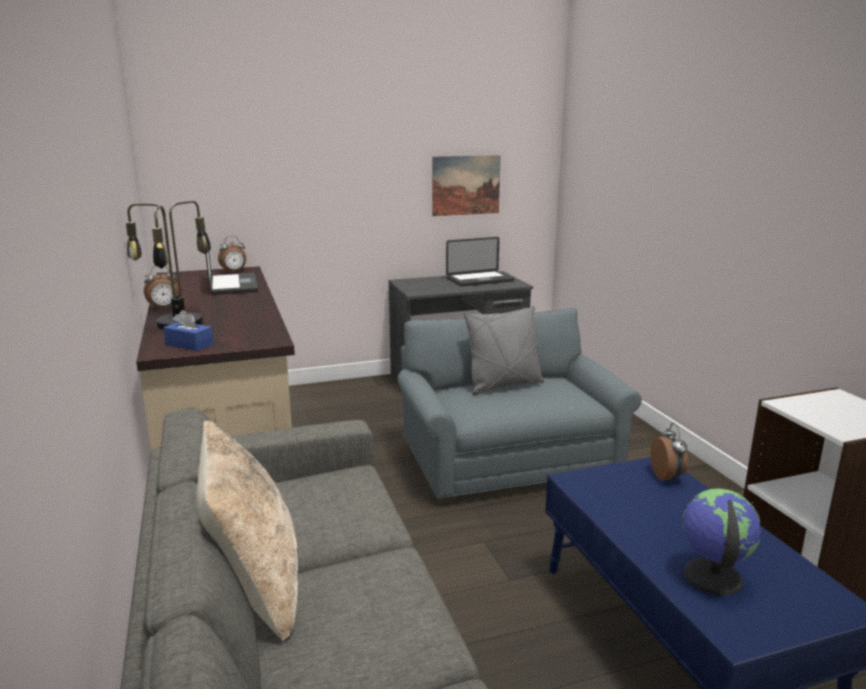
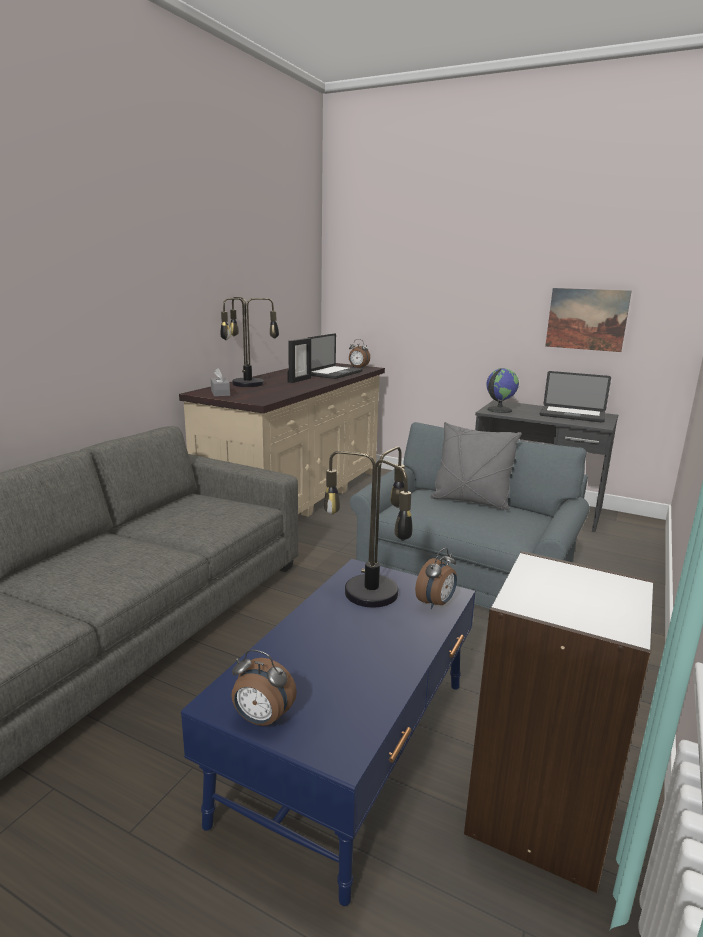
camera: 45 degrees right, 0 degrees up
(164, 309) = (263, 376): alarm clock -> alarm clock (262, 720)
(189, 344) = (220, 393): blue tissue box -> grey tissue box
(222, 303) = (299, 380): none -> picture frame
(255, 590) = (105, 535): beige pillow -> none
(621, 493) = (372, 592): none -> table lamp
(711, 577) = (297, 667): globe -> globe (499, 410)

